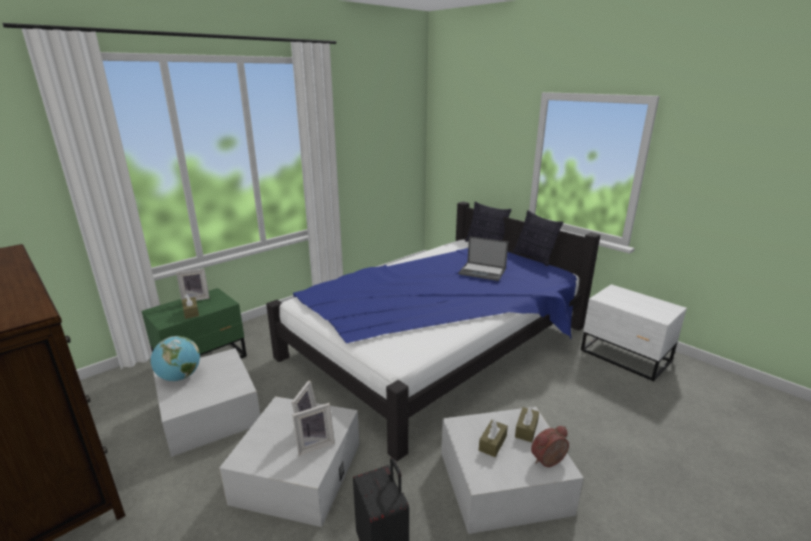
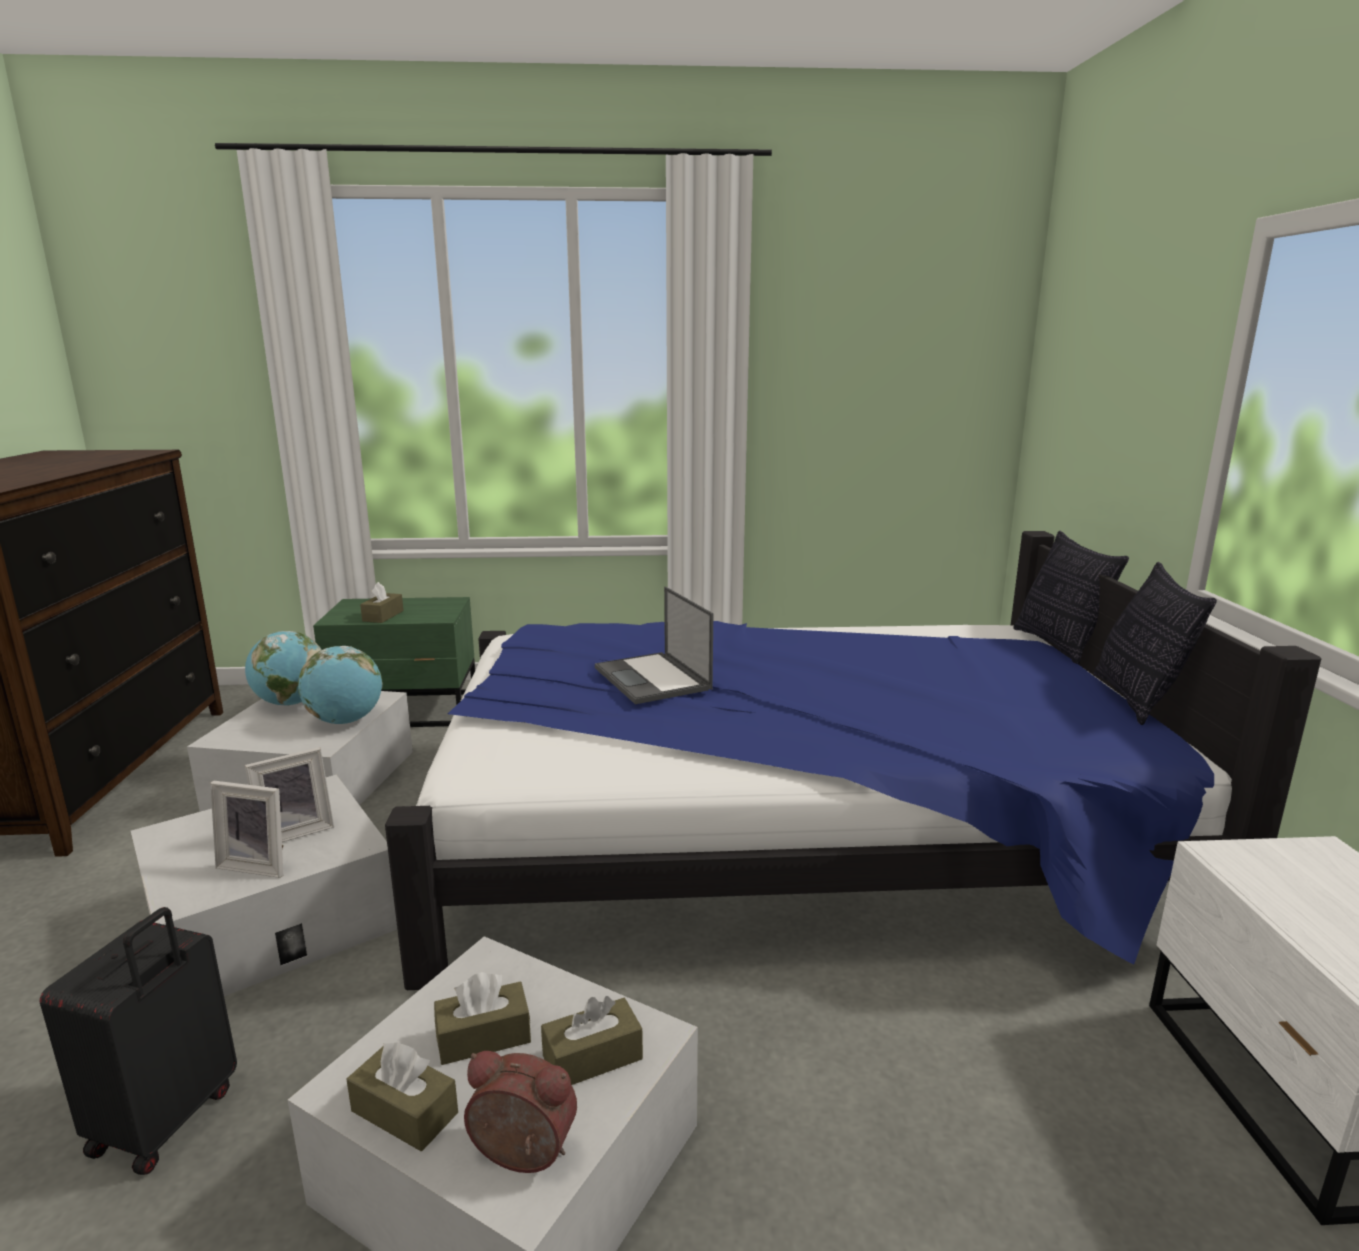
camera: 40 degrees right, 5 degrees down
(196, 298) = (420, 602): picture frame -> none
(231, 373) = (345, 721): none -> globe
(483, 271) = (928, 686): laptop -> laptop (653, 679)
(506, 474) = (404, 1112): none -> brown tissue box

